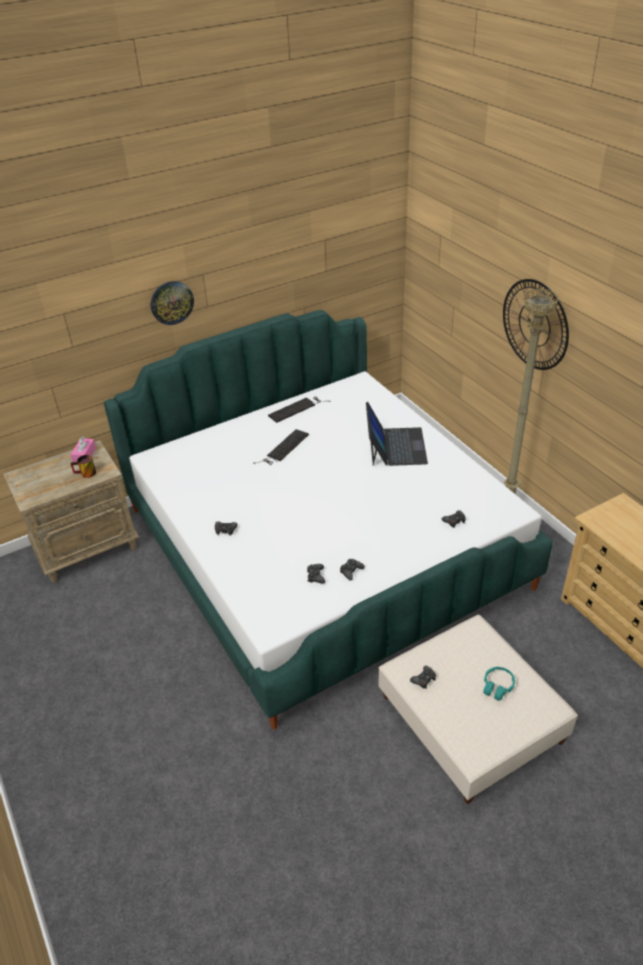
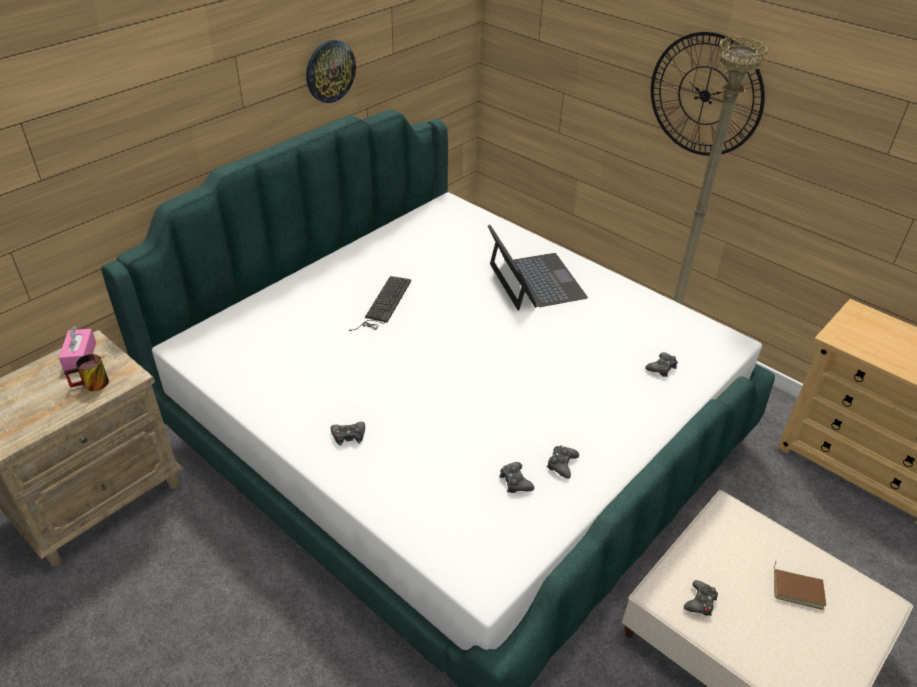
camera: 20 degrees left, 0 degrees up
(171, 302) = (193, 101): wall clock -> wall clock (330, 71)
(297, 408) = (379, 249): keyboard -> none
(497, 686) = (798, 589): turquoise headphones -> brown book

